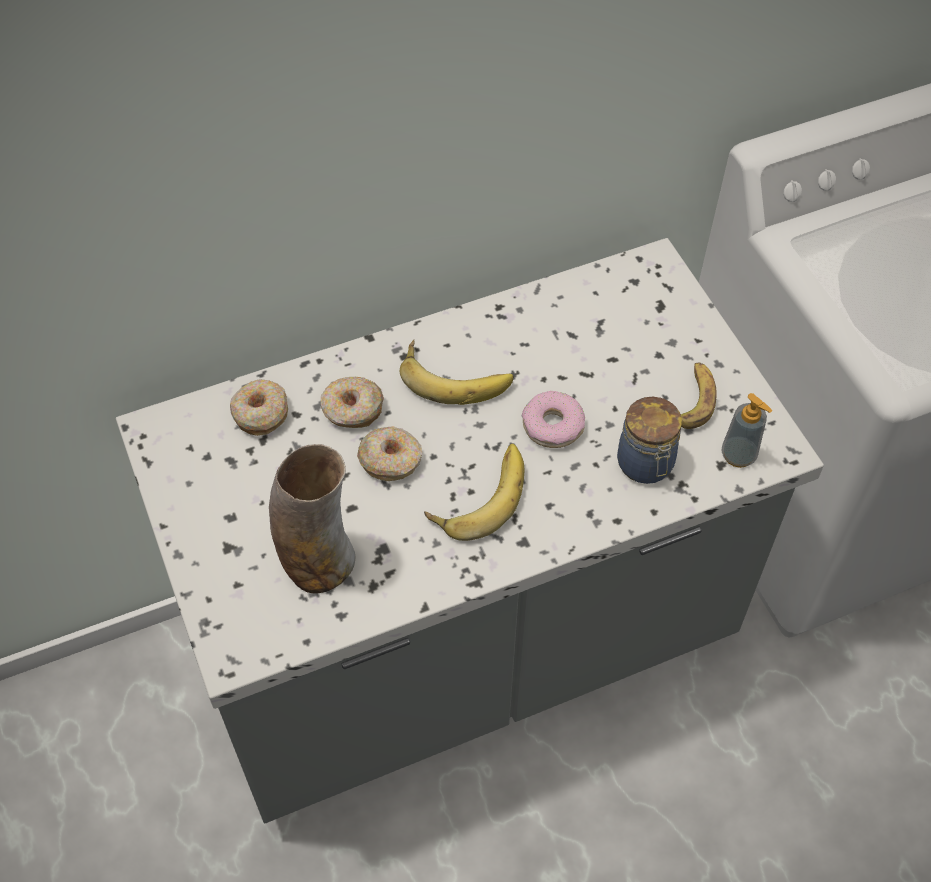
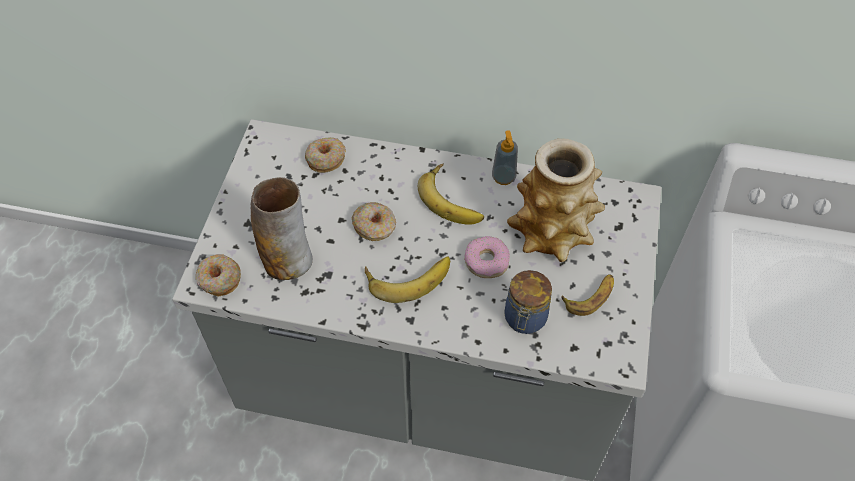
camera: 35 degrees right, 0 degrees up
(352, 409) = (377, 185): donut -> donut (219, 279)
(596, 352) = (552, 232): none -> vase
(738, 455) = (591, 349): soap dispenser -> soap dispenser (503, 177)

